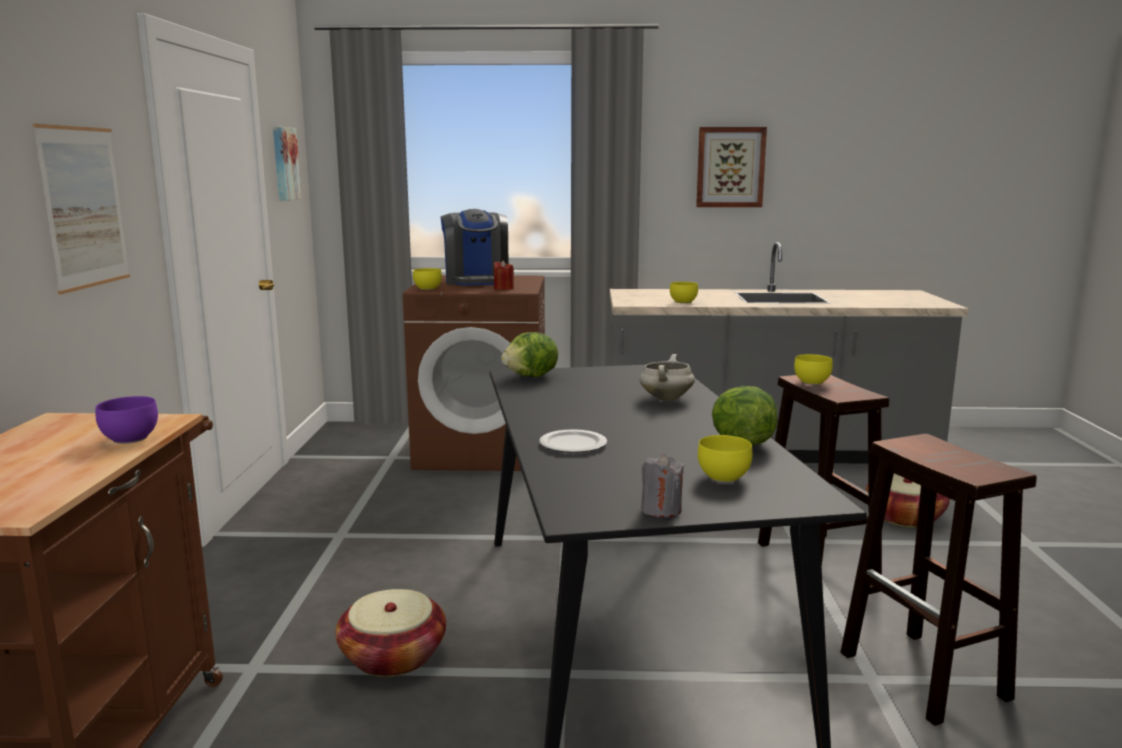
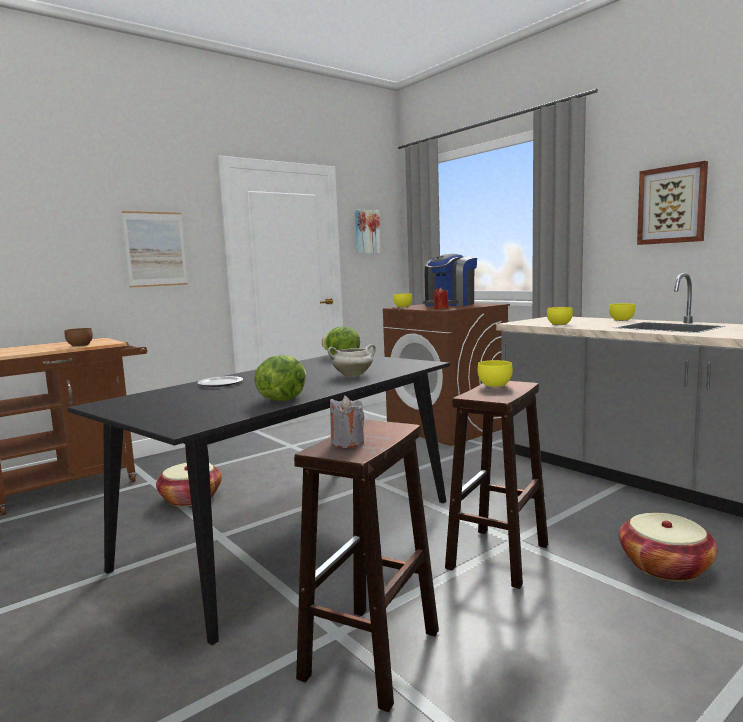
camera: 50 degrees right, 5 degrees down
(128, 439) = (79, 346): purple bowl -> brown bowl
(661, 509) = (126, 411): grey candle -> grey candle (347, 443)
(723, 478) = (200, 409): yellow bowl -> yellow bowl (621, 320)

